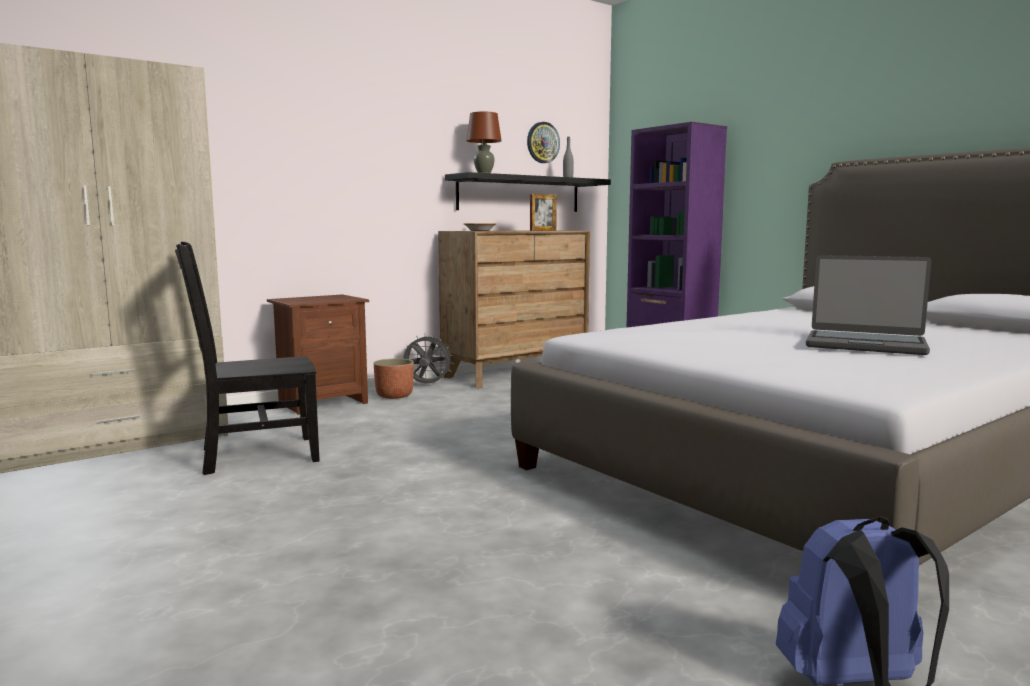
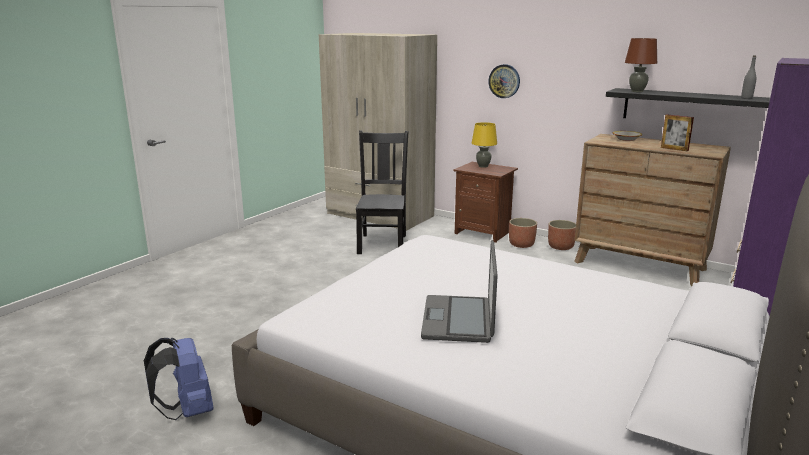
camera: 70 degrees right, 10 degrees up
(255, 455) = (382, 243): black chair -> black chair turned 45 degrees clockwise
(305, 298) = (483, 166): none -> yellow table lamp
(427, 385) = (560, 247): grey fan -> planter
(542, 142) = (739, 58): wall clock -> wall clock (504, 81)

